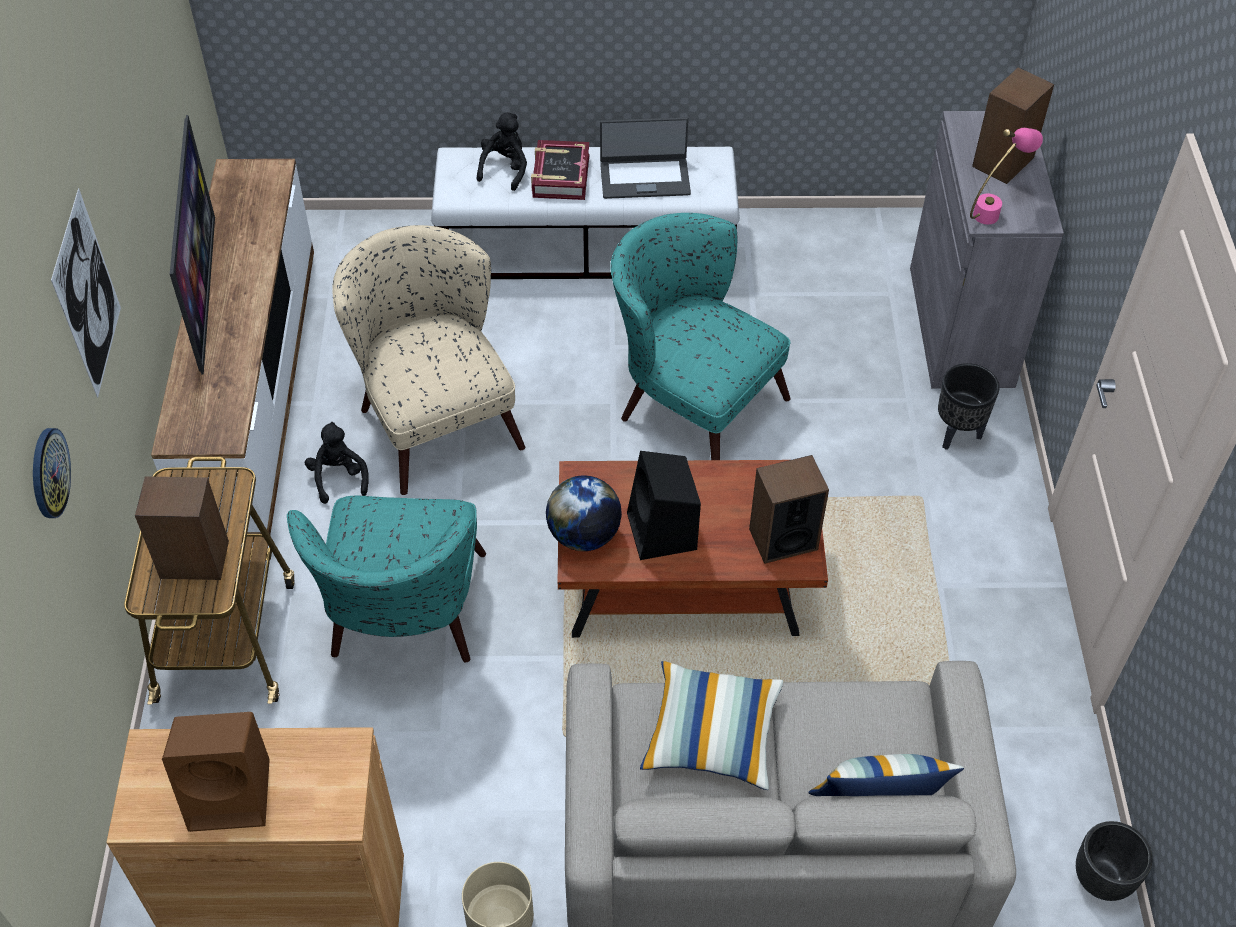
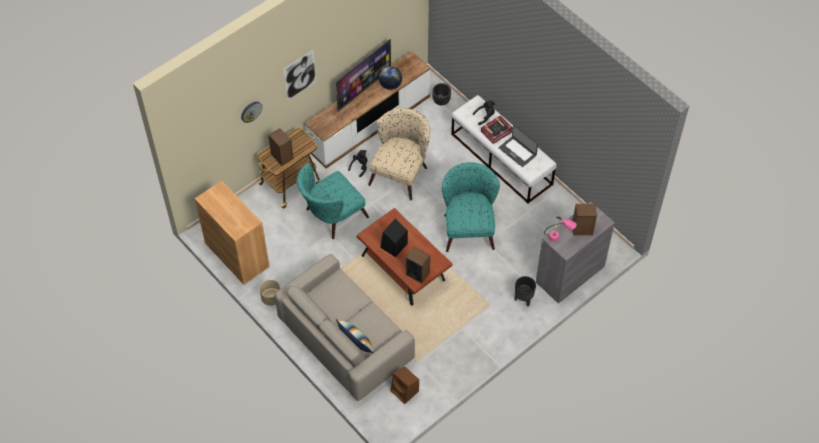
camera: 50 degrees right, 5 degrees up
(232, 793) = (224, 210): brown speaker -> brown speaker (405, 391)
(584, 535) = (376, 230): globe -> globe (390, 85)
(711, 735) = (344, 298): pillow -> none
(1102, 880) = (401, 420): black planter -> black planter (441, 101)

